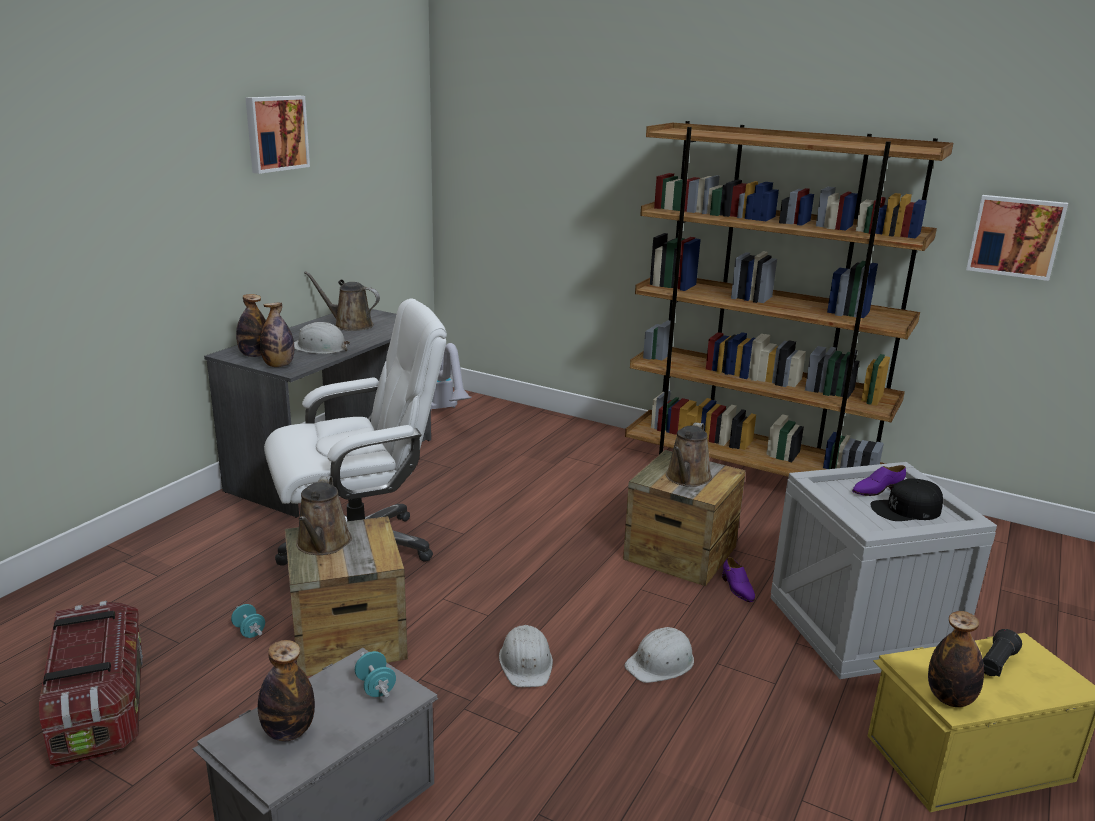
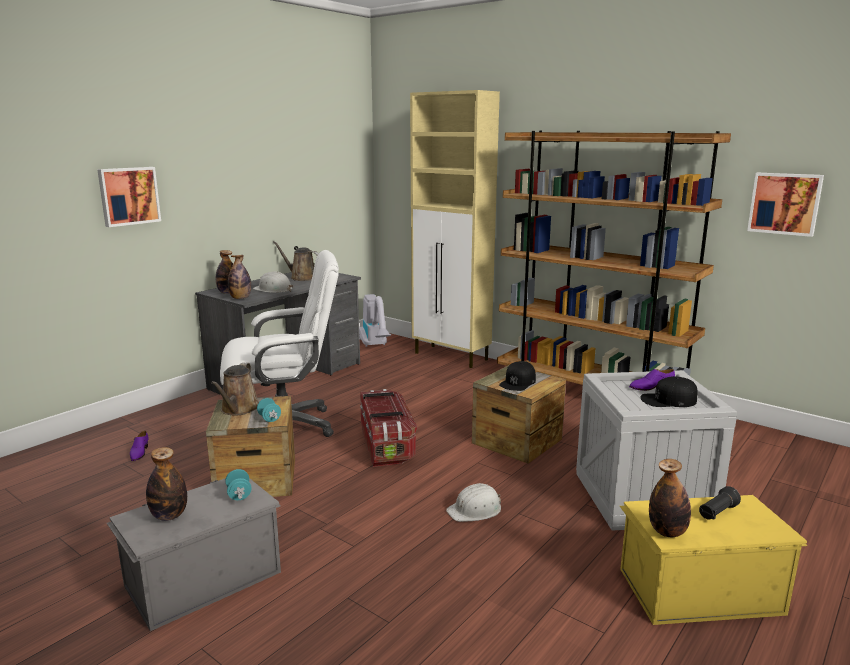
camera: 10 degrees right, 5 degrees down
(100, 707) = (79, 509): storage box -> storage box (386, 445)
(249, 631) = (191, 471): turquoise dumbbell -> turquoise dumbbell (269, 418)
(275, 133) = (252, 145): picture -> picture (128, 196)
(526, 663) = (375, 503): white hard hat -> none
(552, 423) = (451, 356): none -> beige cabinet
(687, 478) = (518, 382): brown watering can -> black cap
(737, 588) = (552, 466): purple shoe -> purple shoe (139, 453)

